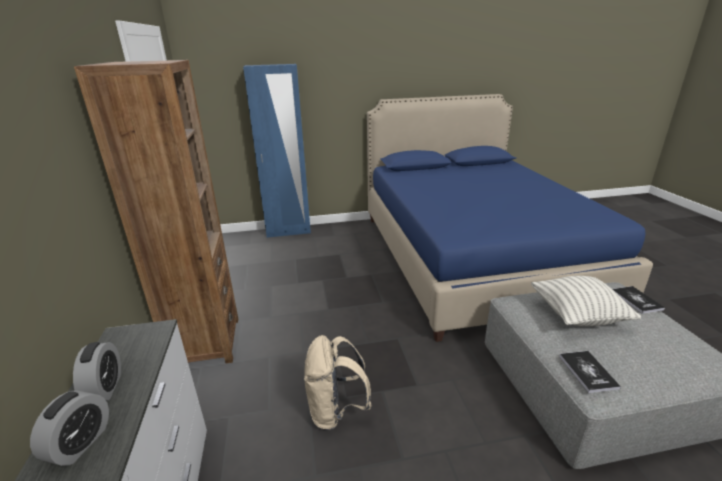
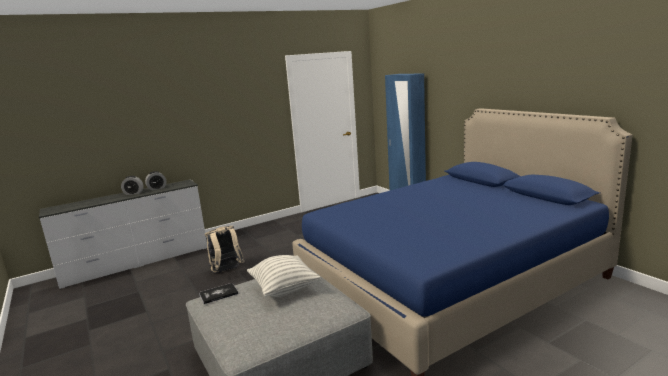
camera: 70 degrees right, 10 degrees down
(206, 343) = (265, 228): brown bookcase -> none
(636, 300) = (325, 315): book -> none

